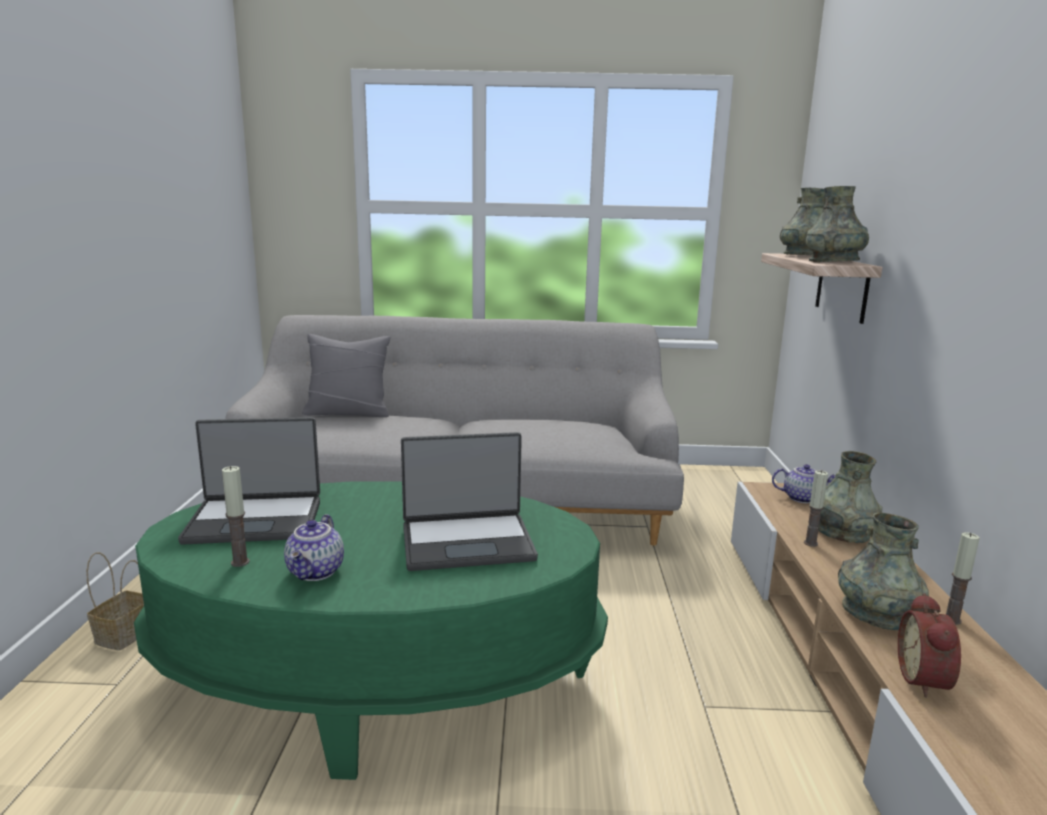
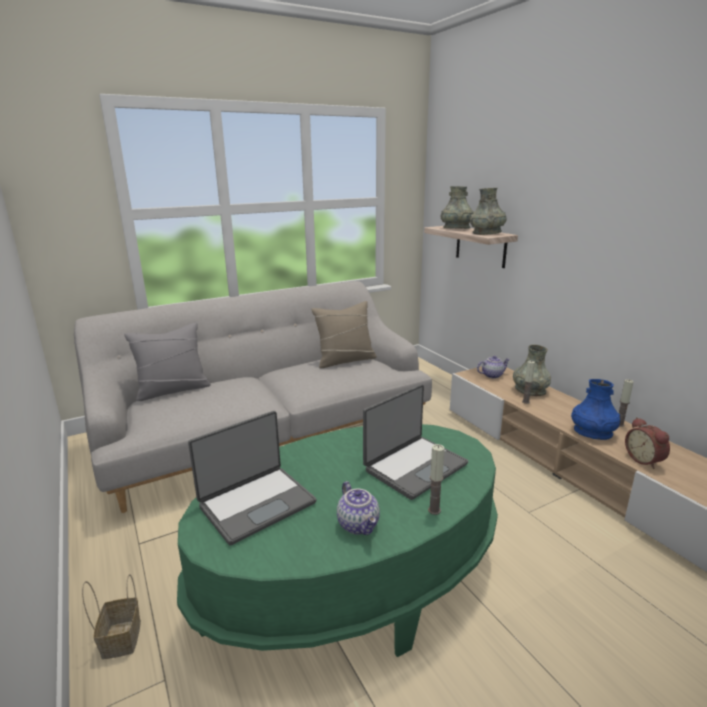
camera: 30 degrees left, 5 degrees up
(240, 562) = (297, 540): candle -> candle (434, 510)
(575, 425) = (345, 360): none -> beige pillow
(877, 614) = (593, 432): grey vase -> blue vase

